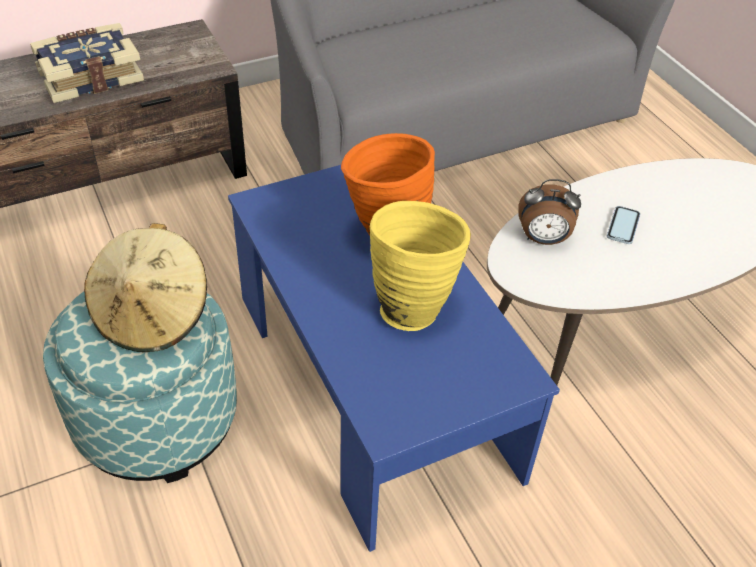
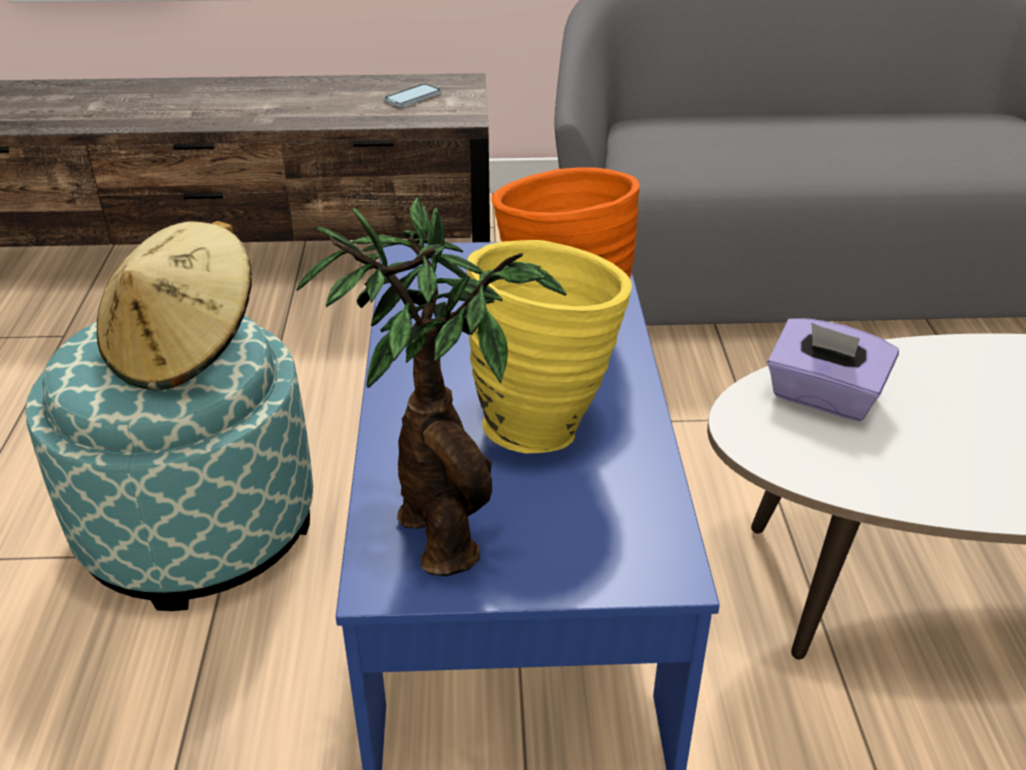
camera: 25 degrees right, 10 degrees down
(90, 76) = (311, 103): book -> none
(396, 390) = (441, 527): none -> potted plant
(543, 239) = (823, 397): alarm clock -> purple tissue box
(623, 226) = (976, 410): phone -> phone (413, 97)

